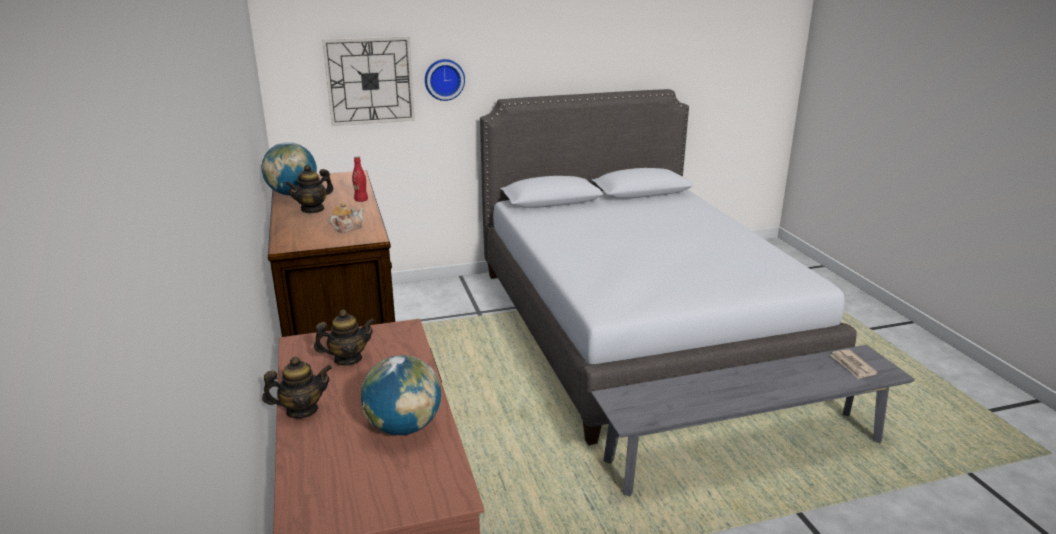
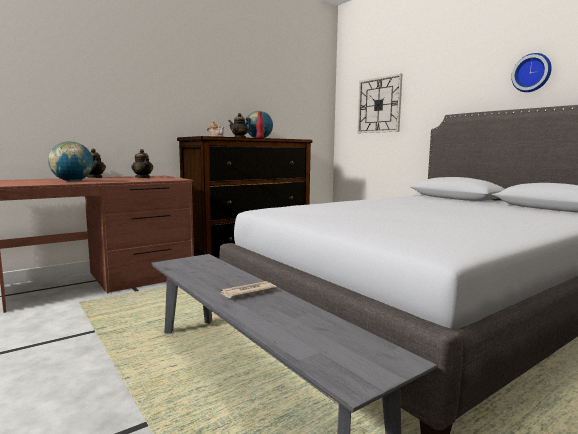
camera: 70 degrees right, 15 degrees down
(444, 79) = (419, 102): wall clock -> wall clock (532, 73)
(852, 366) = (345, 350): newspaper -> newspaper (247, 292)

